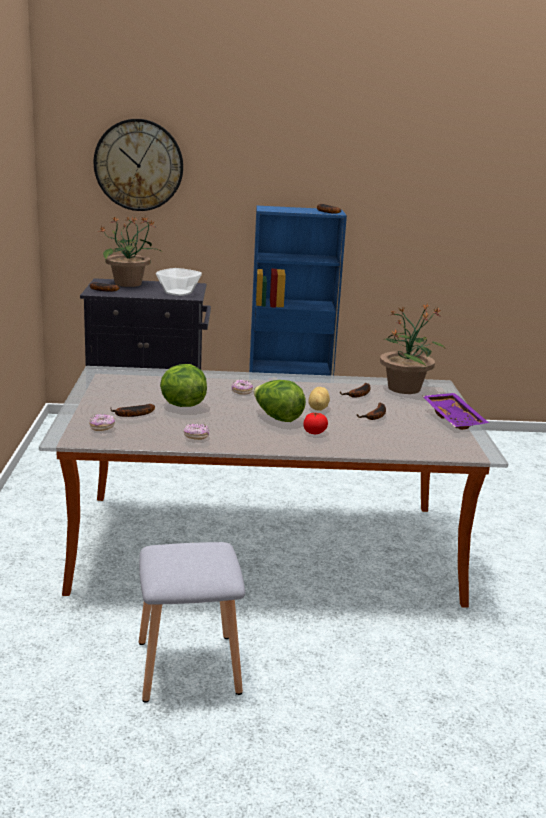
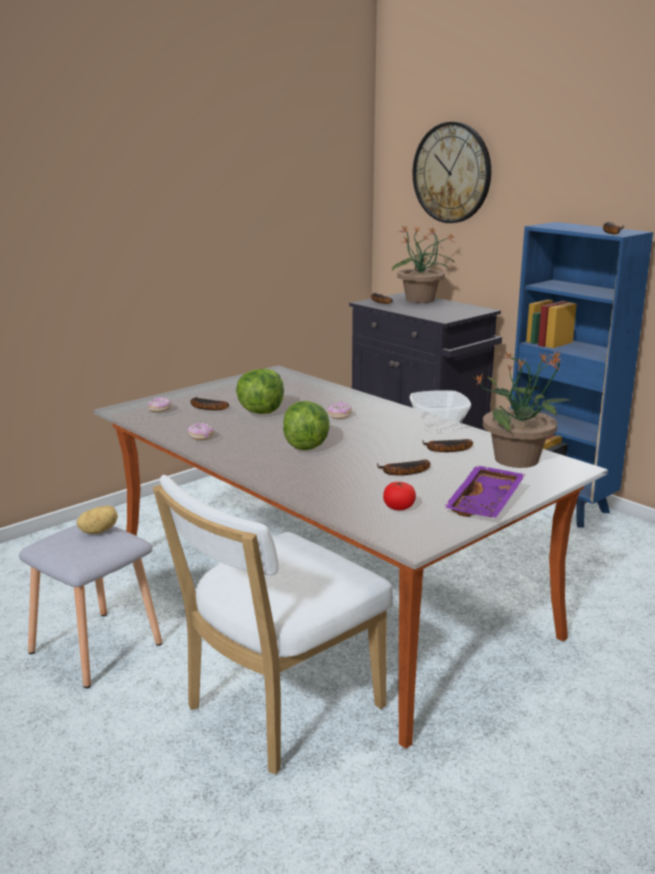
camera: 50 degrees right, 0 degrees up
(179, 293) = (443, 314): bowl -> bowl (439, 427)
(314, 432) = (302, 466): tomato -> tomato (399, 507)
(317, 409) = (365, 449): potato -> potato (98, 531)
(377, 630) = (277, 711): none -> white chair

